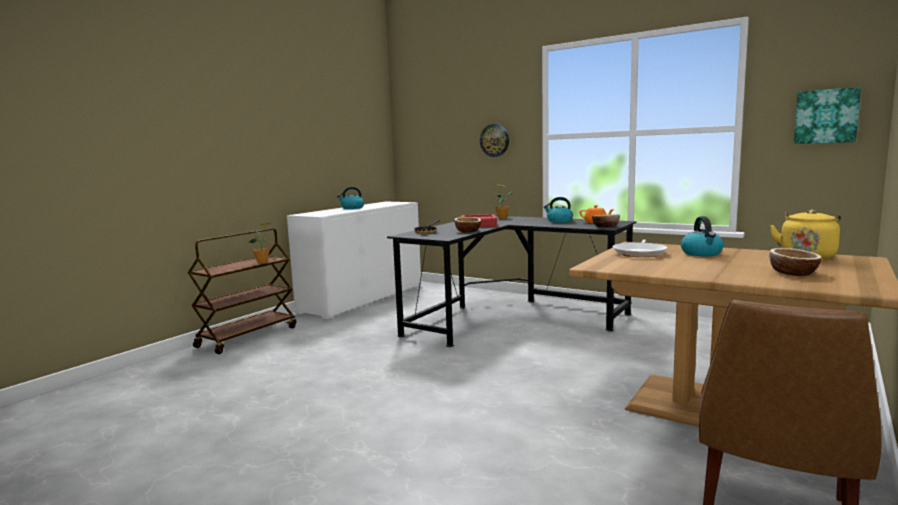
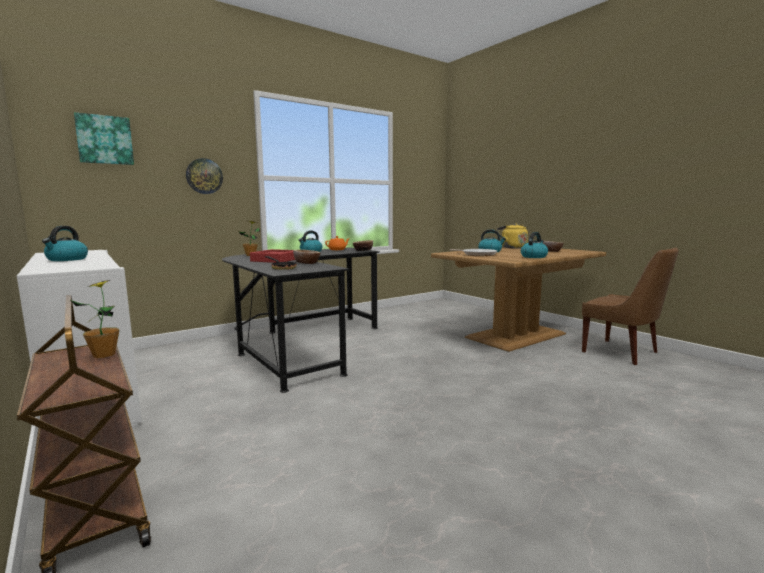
camera: 70 degrees left, 0 degrees up
(665, 270) = (534, 257): none -> kettle
(826, 116) = (425, 180): picture -> picture (104, 140)

